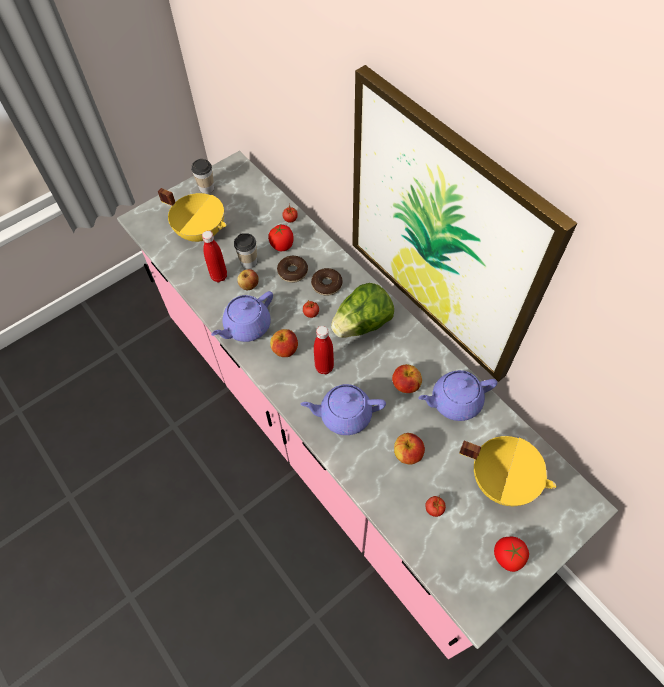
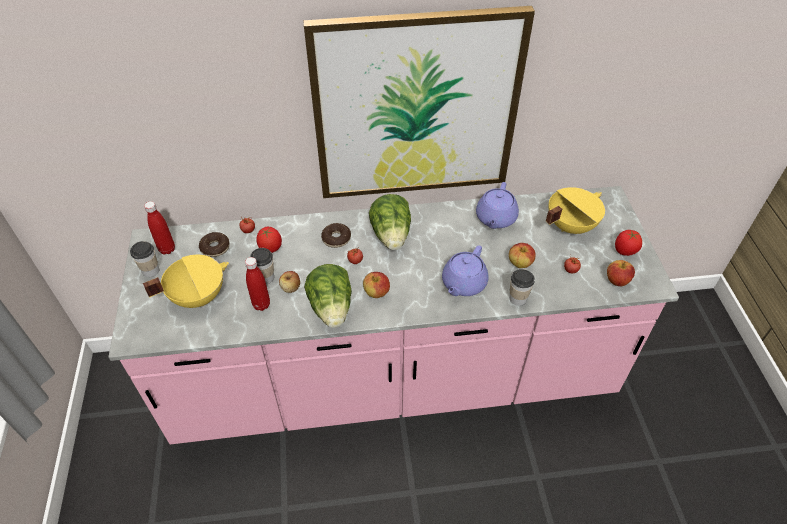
camera: 60 degrees left, 10 degrees down
(246, 326) = (332, 308): purple teapot -> lettuce
(293, 272) = (304, 253): donut -> donut (215, 248)
(324, 367) = (412, 276): red bottle -> red bottle (167, 249)
(358, 473) = (518, 298): none -> cup
(405, 385) = (463, 237): apple -> apple (617, 281)

